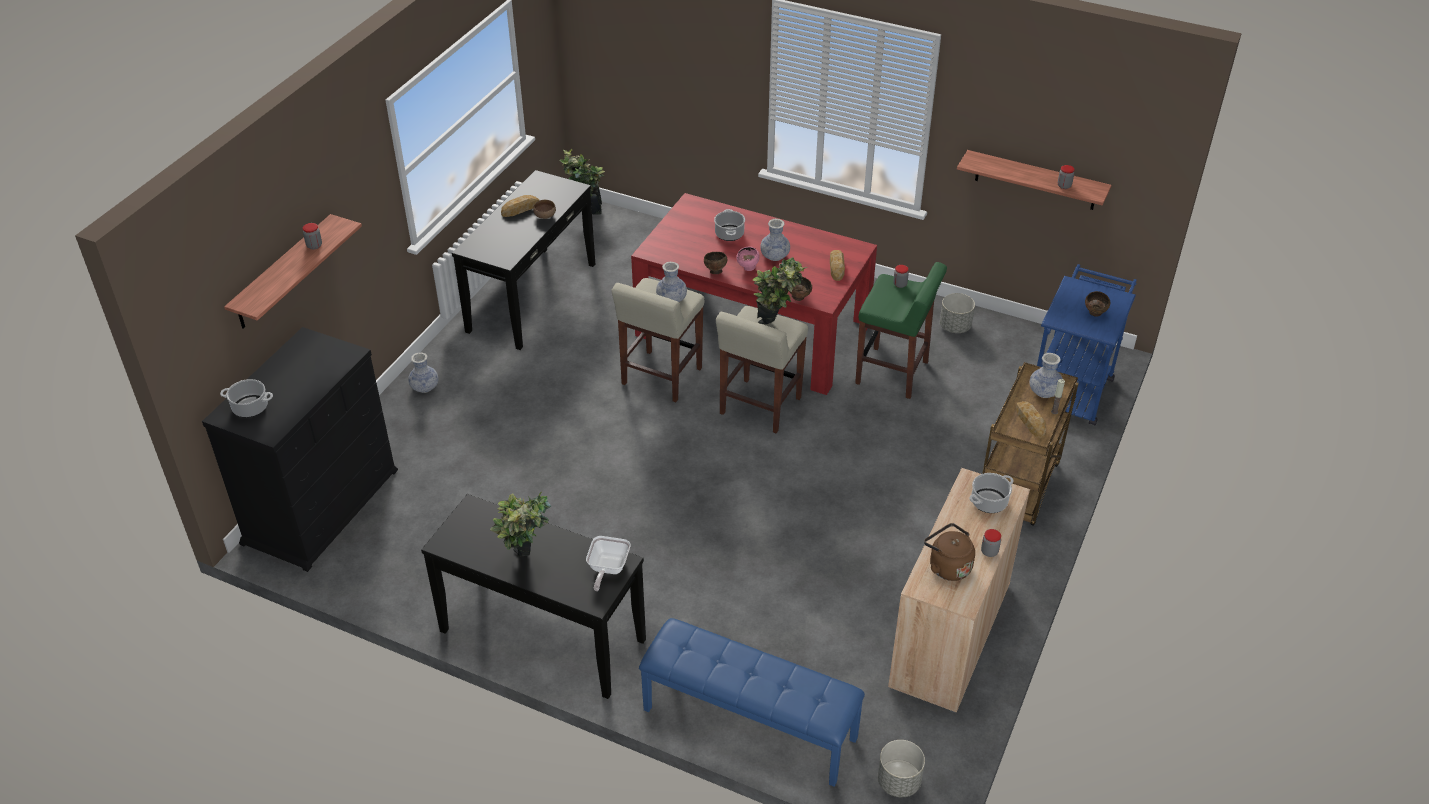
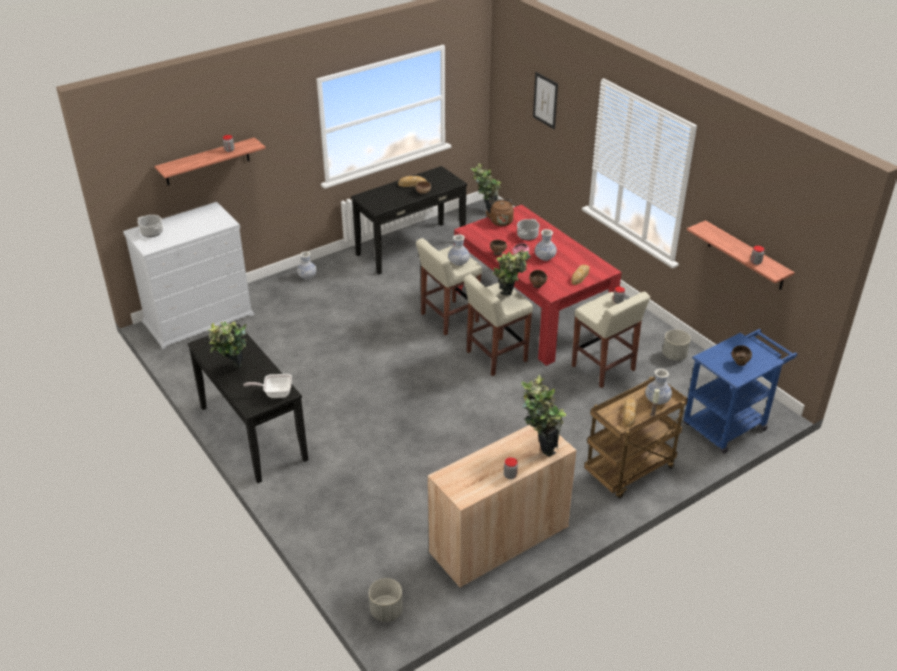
camera: 30 degrees right, 5 degrees down
(321, 506) = (199, 318): black dresser -> white dresser
(607, 569) = (275, 393): frying pan -> frying pan turned 45 degrees clockwise
(671, 43) = (545, 100): none -> picture
(748, 724) = (325, 534): blue bench -> none
(893, 373) = (603, 368): green stool -> beige stool
(947, 566) = (473, 472): brown kettle -> brown kettle (500, 221)
(989, 501) = (539, 446): cooking pot -> potted plant

